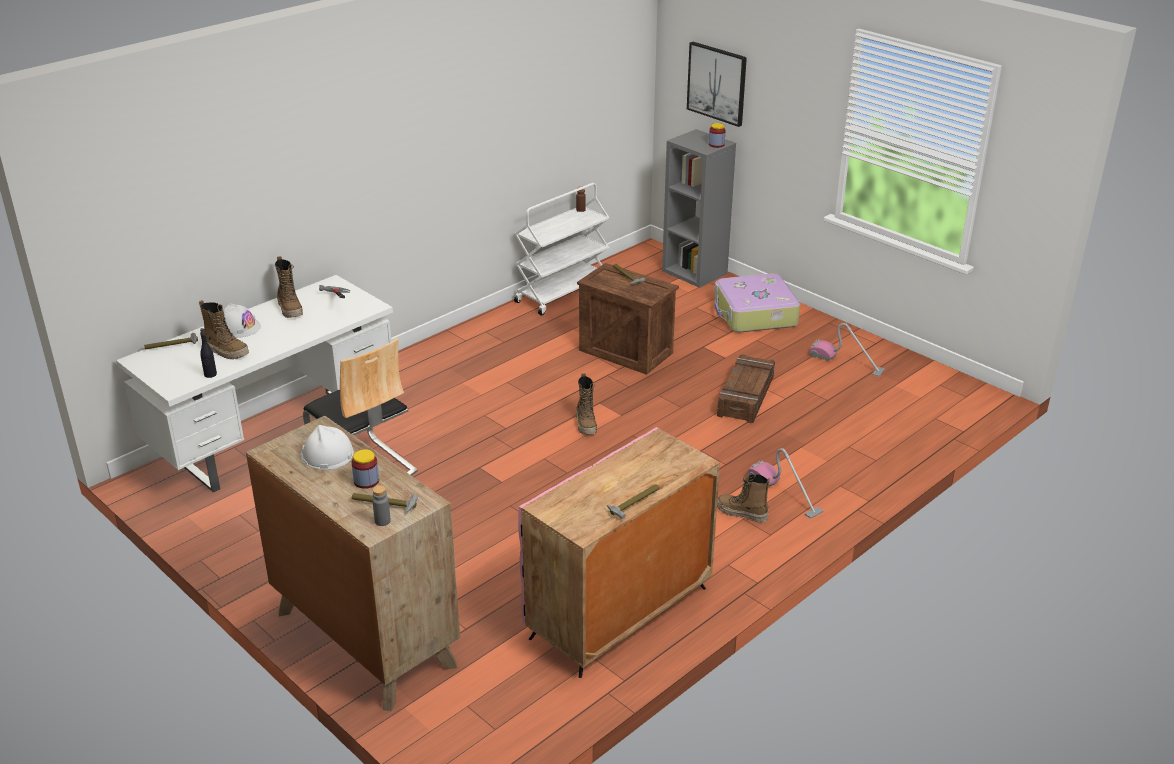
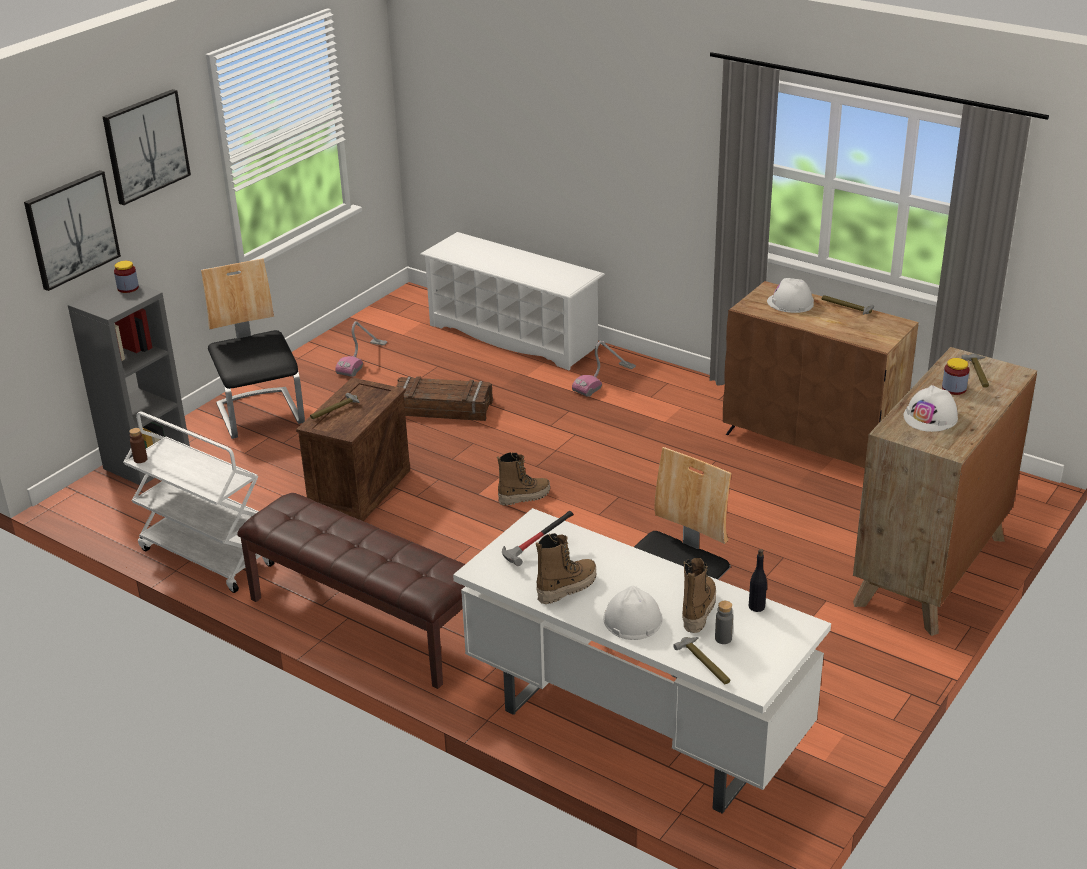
camera: 100 degrees left, 0 degrees up
(382, 521) = (1000, 370): grey bottle -> grey bottle (723, 638)
(456, 345) = (363, 623): none -> brown bench
(619, 614) = (812, 443): pink cabinet -> brown cabinet
(658, 467) = (790, 303): none -> white hard hat
(742, 514) = (644, 397): boot -> none
(754, 314) = (261, 414): suitcase -> chair
(784, 65) = (145, 146): none -> picture
(888, 448) = (514, 336): none -> white shoe rack

